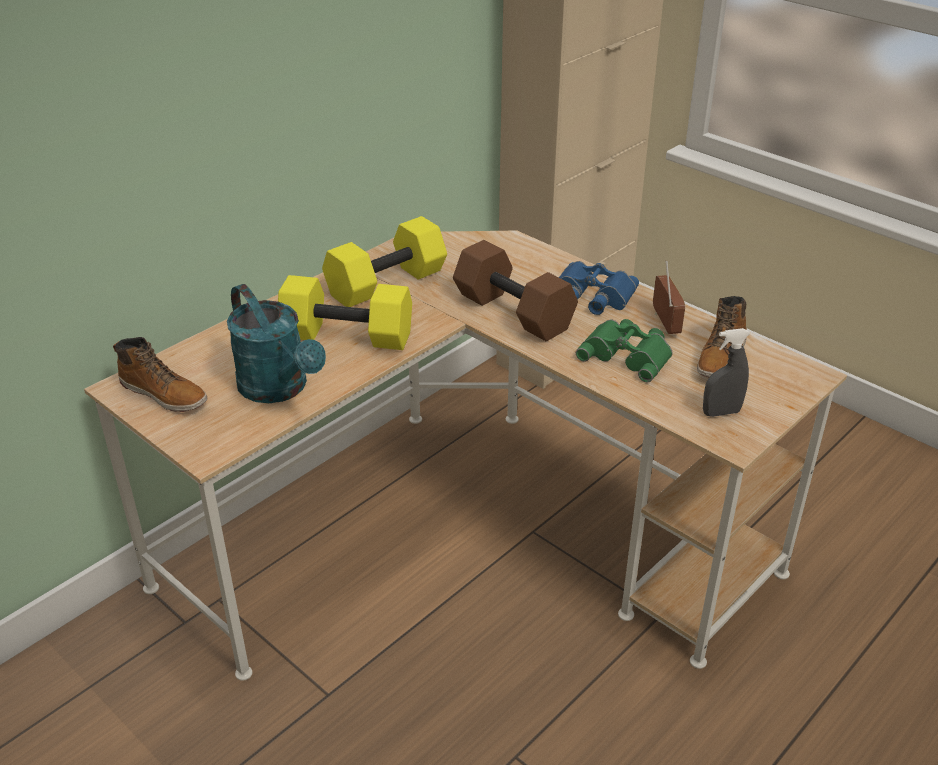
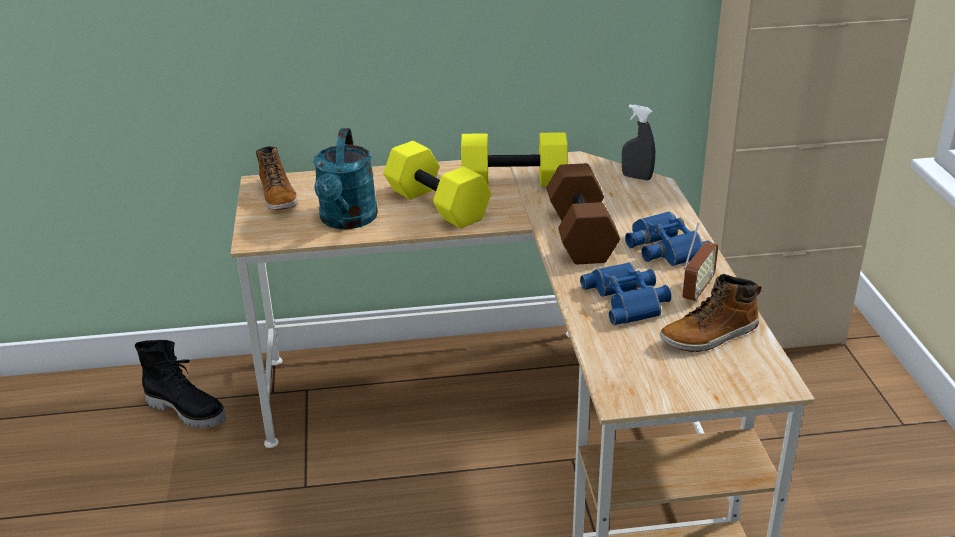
camera: 40 degrees right, 5 degrees down
(107, 693) = (187, 410): none -> black boot
(627, 354) = (628, 299): green binoculars -> blue binoculars
(721, 412) = (644, 373): grey spray bottle -> grey spray bottle (636, 177)

